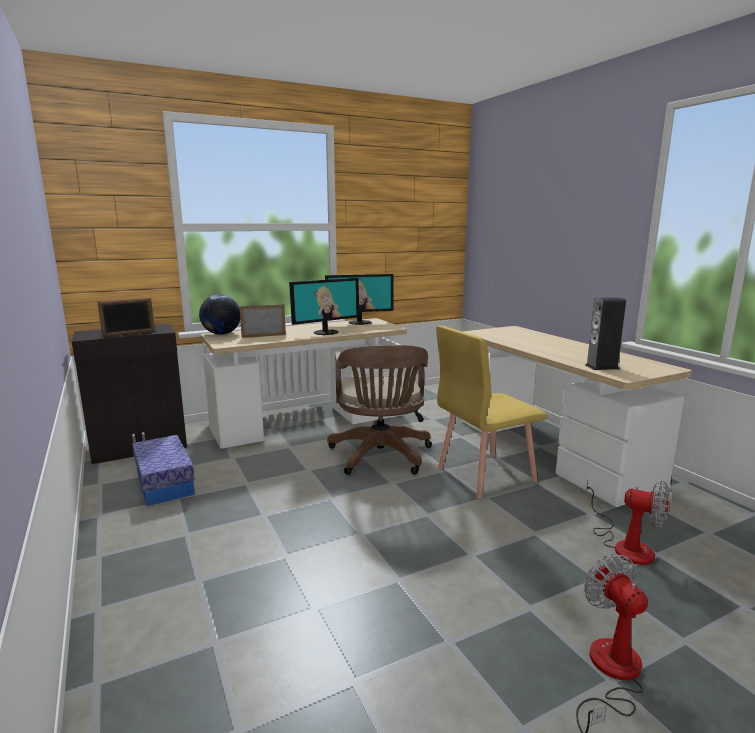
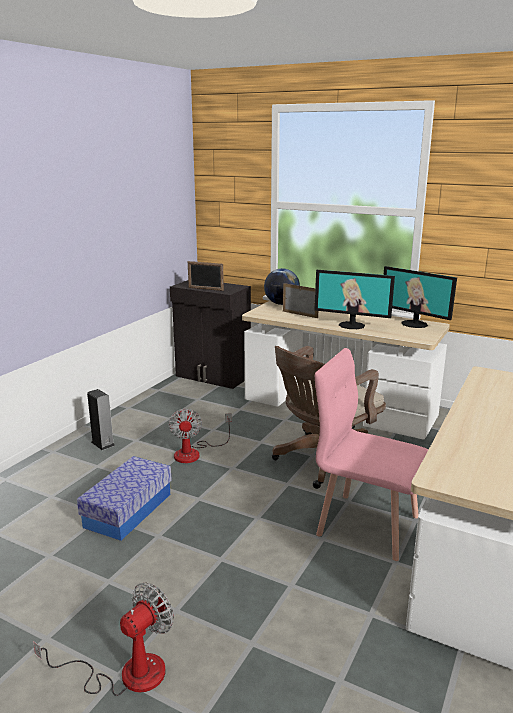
camera: 55 degrees right, 5 degrees up
(164, 482) = (182, 405): storage box -> storage box (128, 510)
(484, 474) = (367, 524): yellow chair -> pink chair
(602, 367) = (456, 460): speaker -> speaker (103, 444)
(625, 545) = (333, 652): fan -> fan (194, 453)

